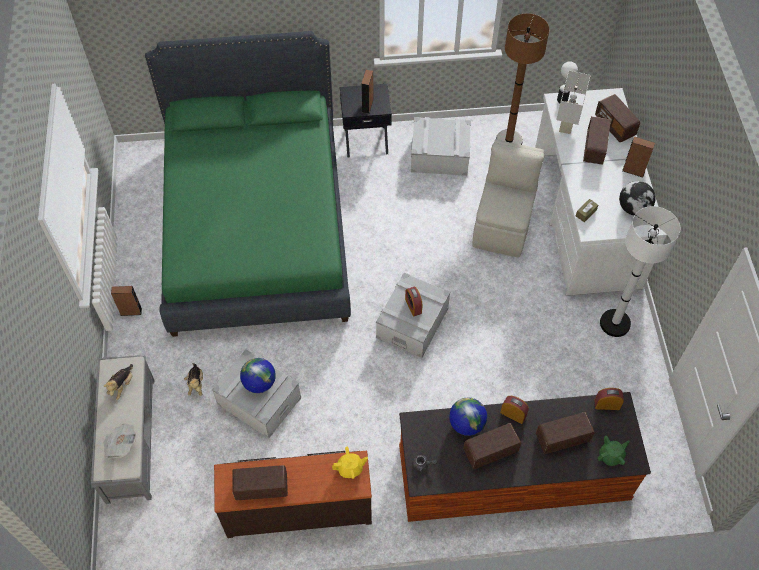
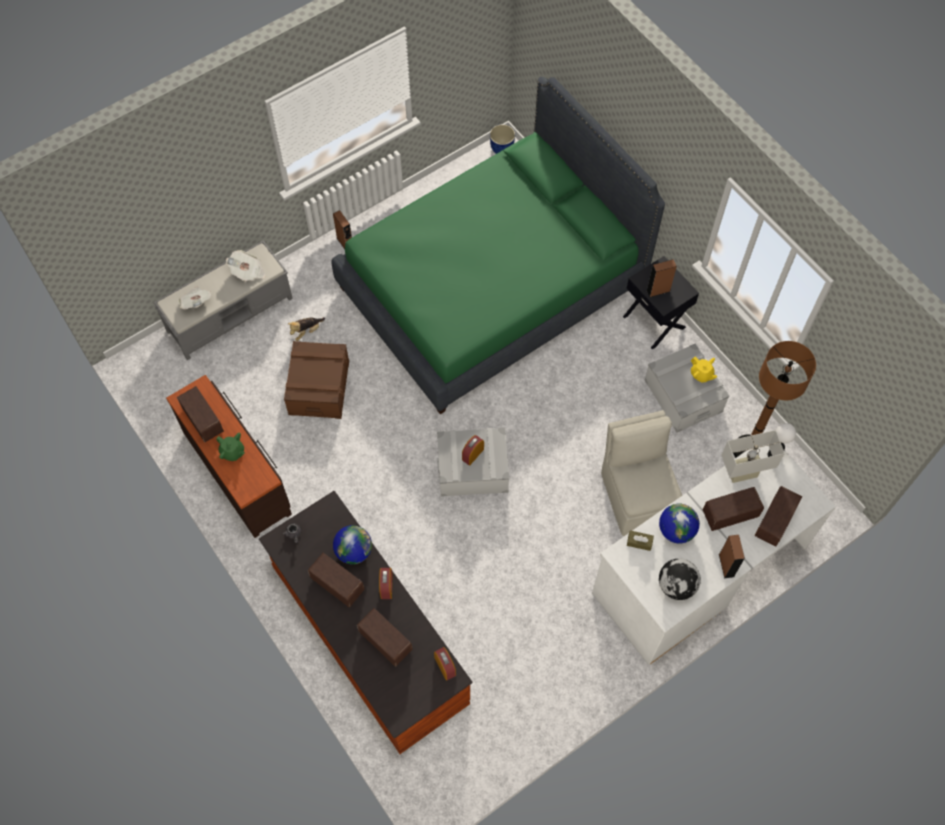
camera: 60 degrees right, 5 degrees up
(122, 385) = (248, 272): plush toy -> newspaper
(133, 155) = (502, 148): none -> planter
(259, 383) = (319, 373): globe -> globe (676, 530)
(259, 401) = (319, 387): grey storage box -> brown storage box
(350, 468) = (256, 478): yellow teapot -> yellow teapot (701, 374)
(503, 226) = (637, 495): beige chair -> beige chair turned 90 degrees counterclockwise
(611, 456) = (391, 693): green teapot -> green teapot (232, 452)
(615, 323) = (589, 655): white floor lamp -> none

